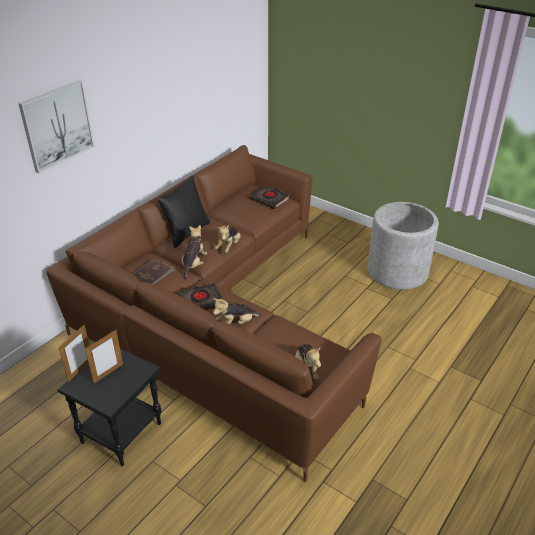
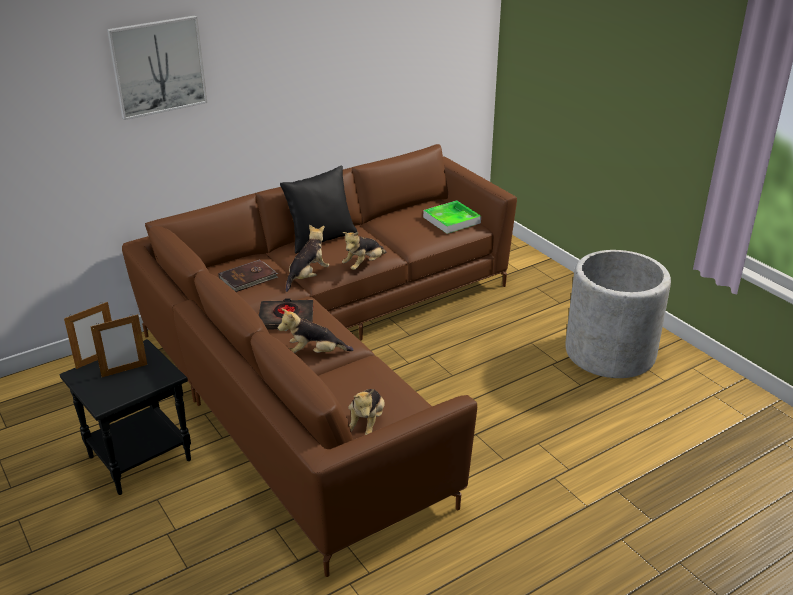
camera: 20 degrees right, 5 degrees down
(269, 199) = (451, 220): black book -> tray

